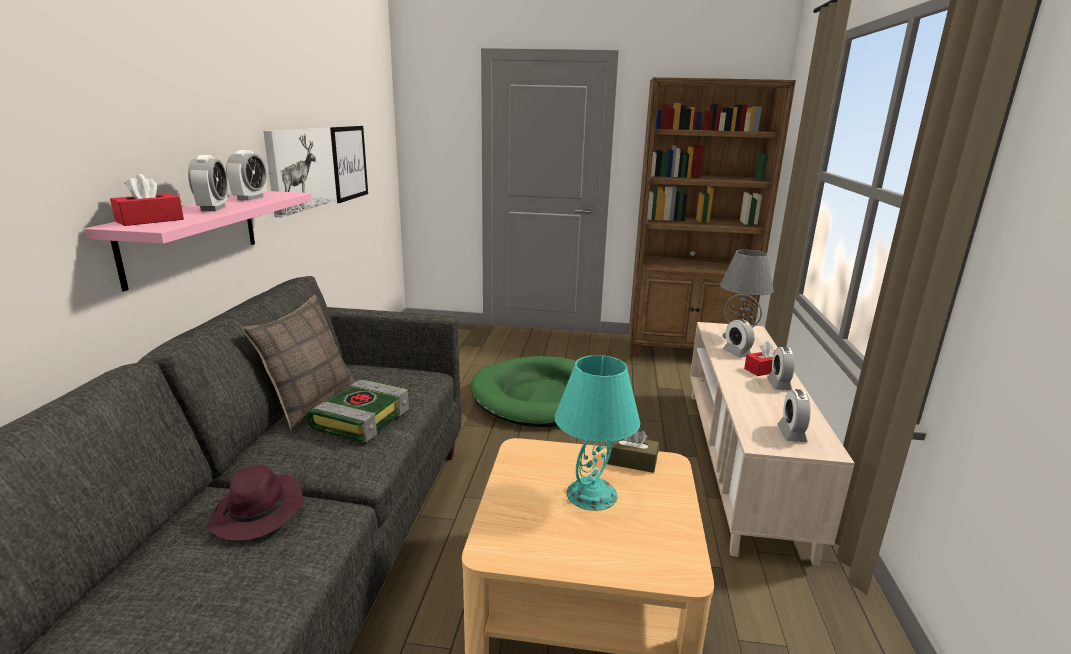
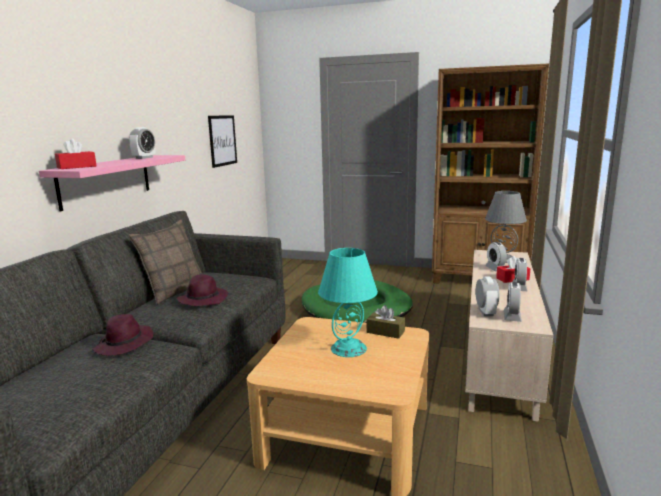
camera: 10 degrees right, 5 degrees down
(213, 208) = (117, 162): alarm clock -> alarm clock (485, 312)
(300, 169) = (184, 143): picture -> none
(361, 418) = (203, 299): book -> purple hat

